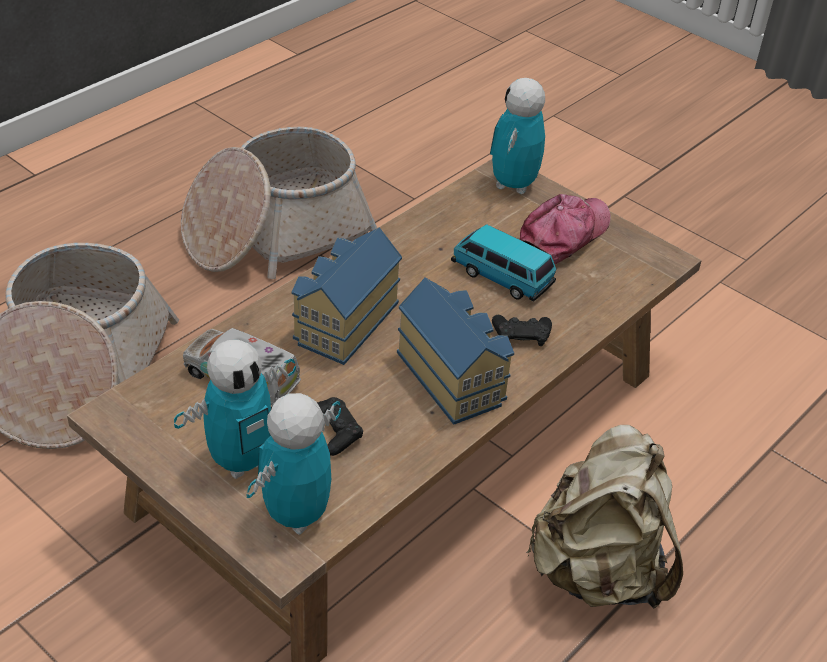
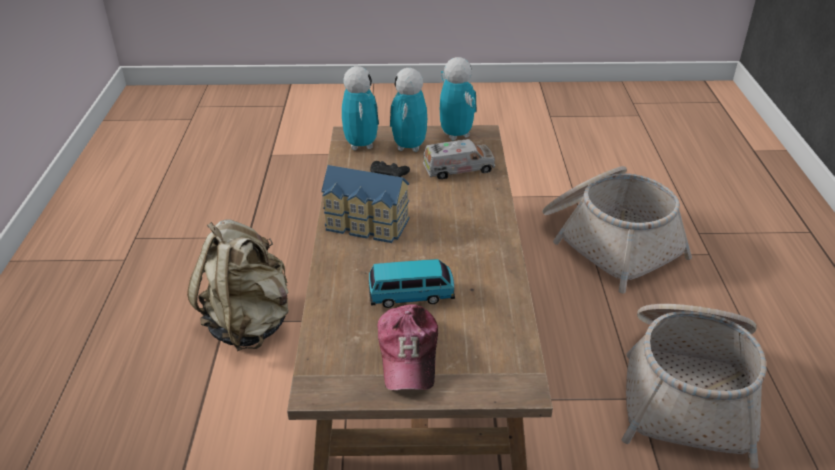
camera: 140 degrees right, 5 degrees down
(342, 321) = (457, 215): toy house -> none
(513, 185) = (499, 378): toy robot -> toy robot (456, 134)
(521, 334) = (356, 267): black game controller -> none

